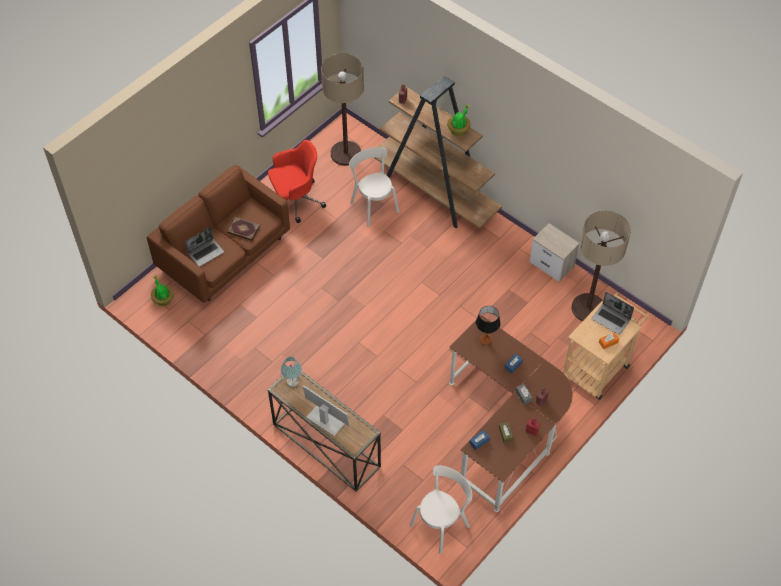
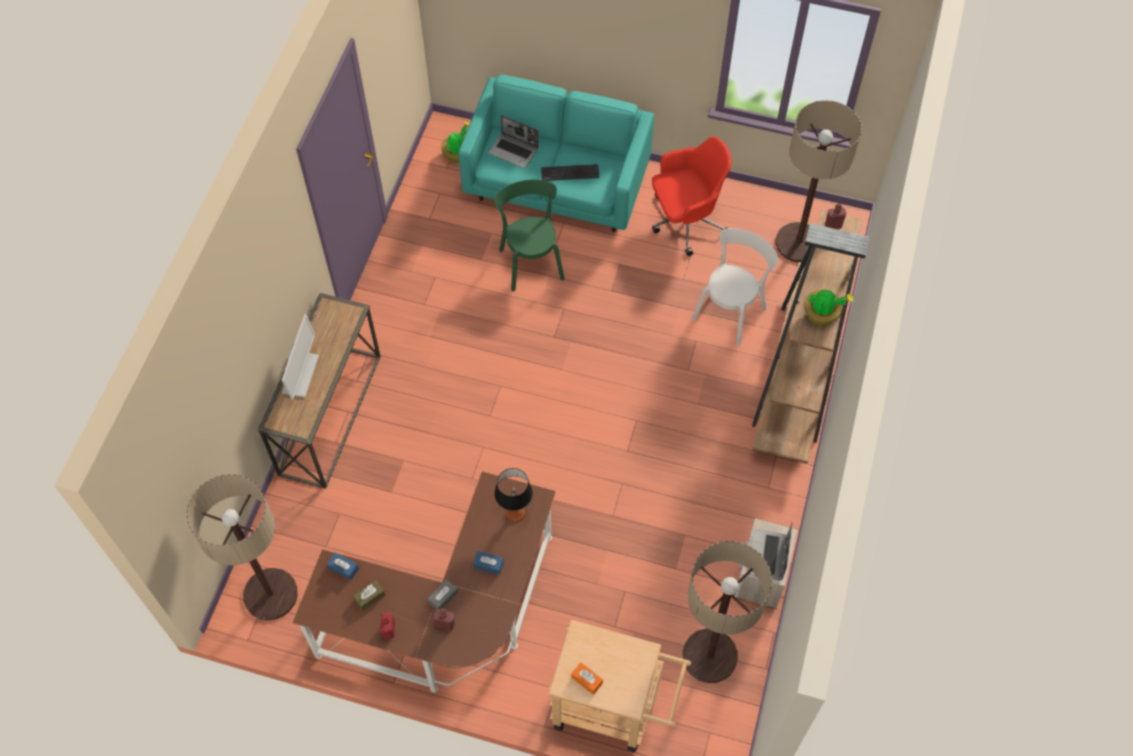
camera: 65 degrees right, 5 degrees up
(225, 254) = (557, 185): brown sofa -> turquoise sofa
(243, 230) = (570, 173): book -> keyboard
(275, 291) = (531, 261): none -> green chair
(293, 381) = (343, 315): table lamp -> none
(296, 200) = (685, 221): red office chair -> red office chair turned 60 degrees counterclockwise
(441, 523) = (270, 594): white chair -> floor lamp
(611, 319) = (631, 670): laptop -> laptop (768, 556)

